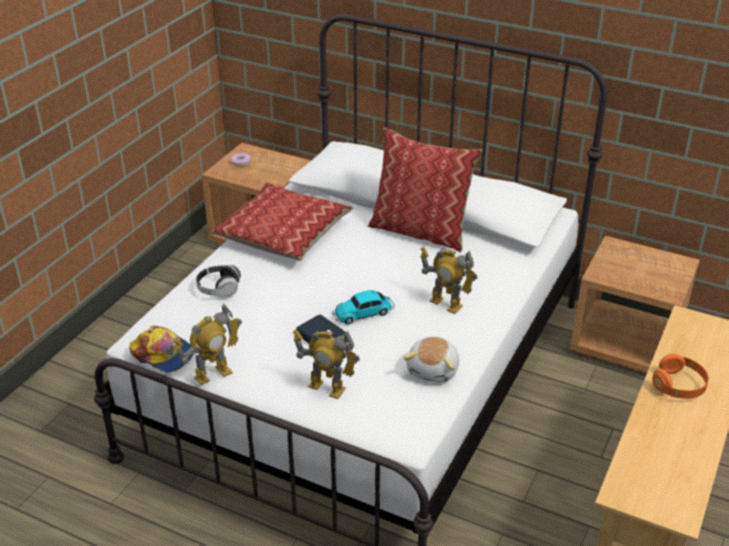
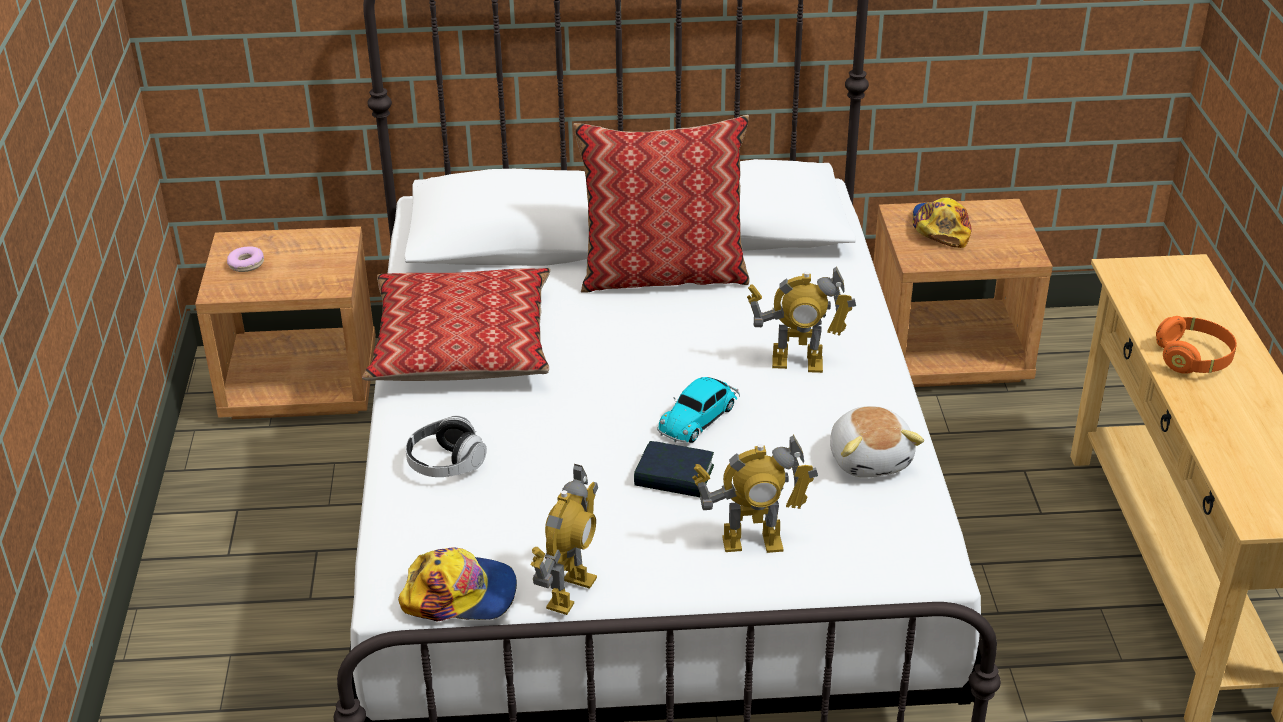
camera: 30 degrees left, 0 degrees up
(630, 261) = (940, 228): none -> cap

